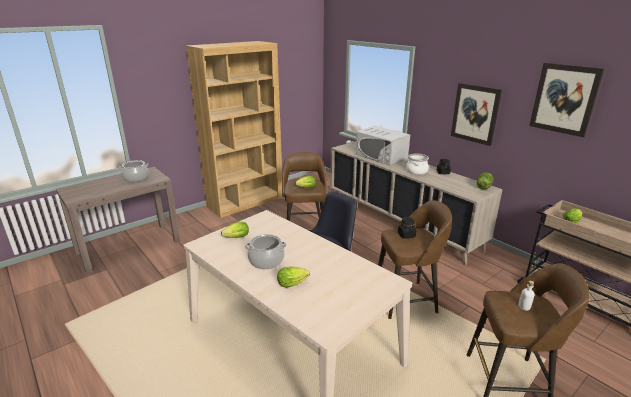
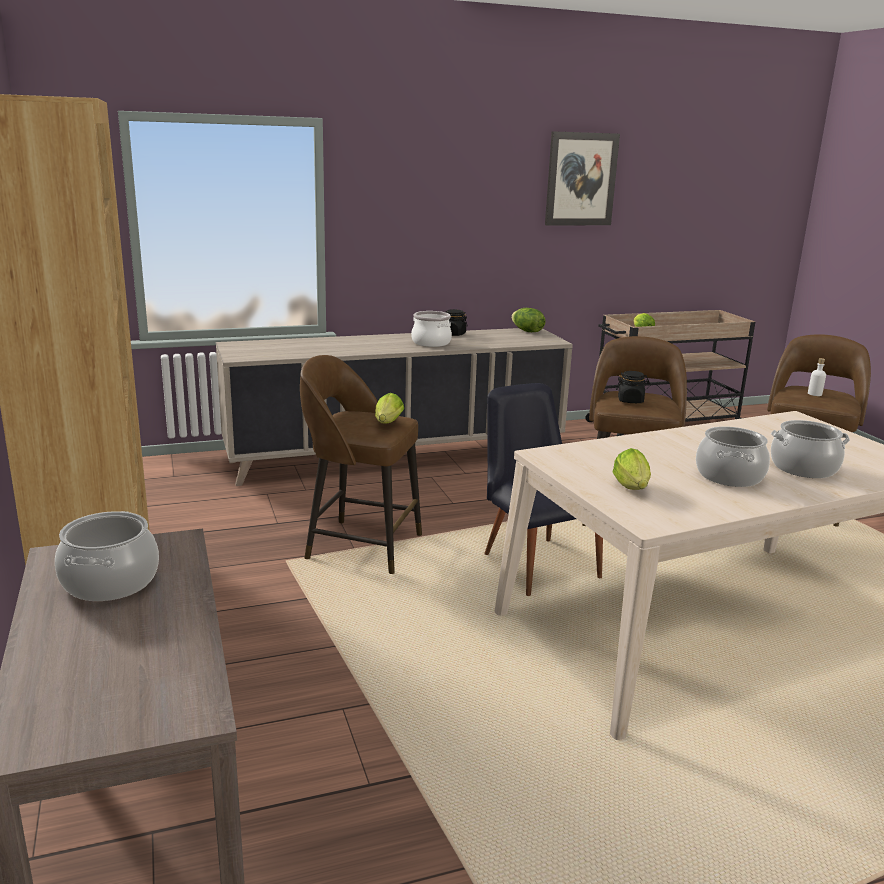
camera: 70 degrees left, 5 degrees down
(294, 283) = (803, 468): lettuce -> cooking pot
(381, 156) = (333, 345): white microwave -> none
(475, 113) = (461, 225): picture -> none

